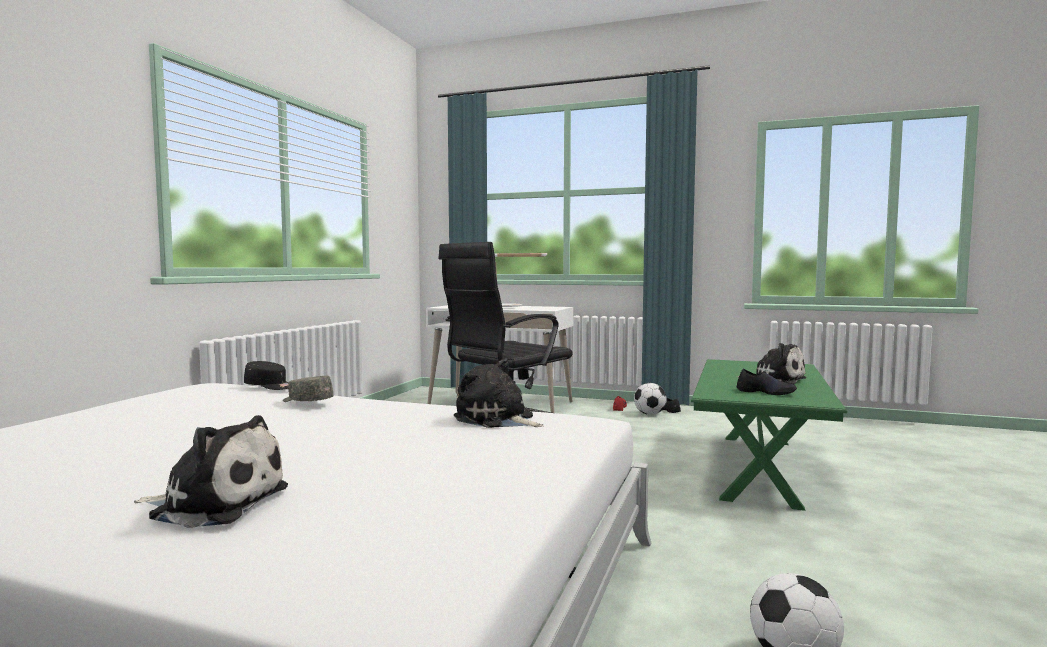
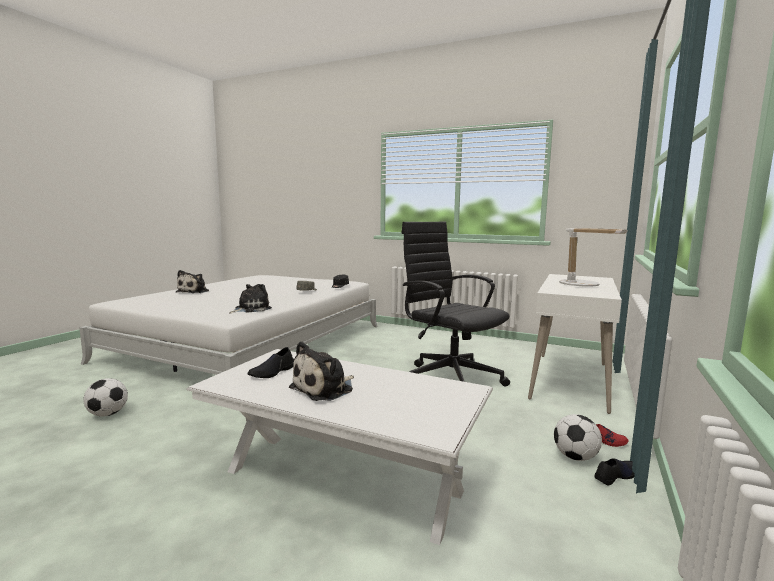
camera: 95 degrees right, 5 degrees up
(758, 467) = (342, 481): green coffee table -> white coffee table

